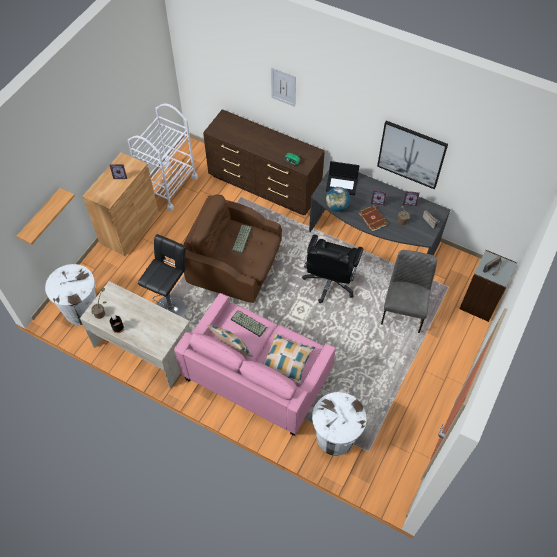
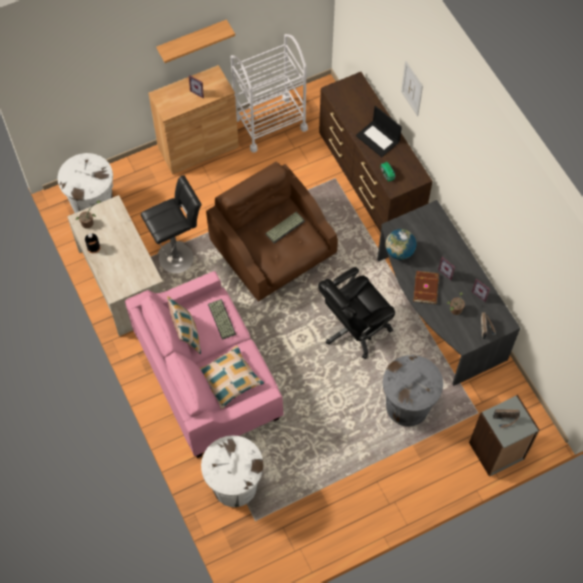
camera: 35 degrees right, 5 degrees up
(41, 217) = (87, 96): shelf -> shelf (192, 40)
(342, 185) = (425, 230): laptop -> laptop (378, 139)
(403, 310) = (407, 406): grey chair -> grey trash can
(411, 154) = (499, 242): picture -> none

